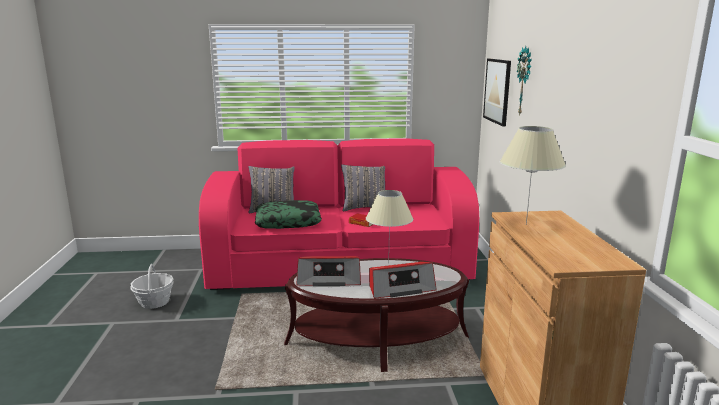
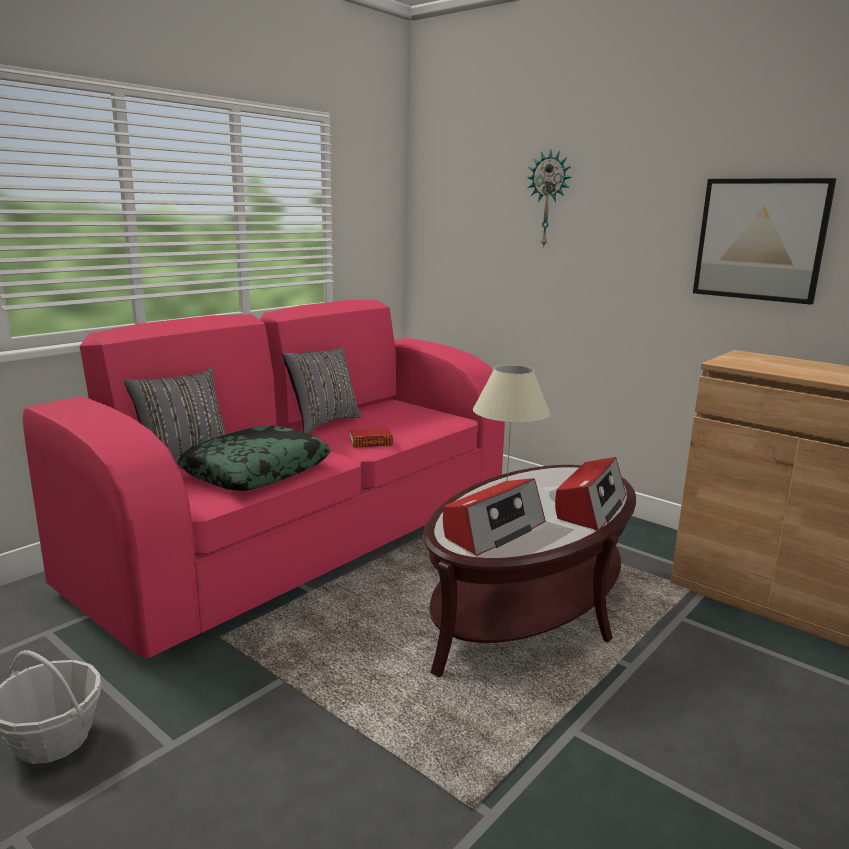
camera: 45 degrees left, 0 degrees up
(497, 91) = (461, 220): picture -> picture (760, 239)
(525, 224) = (767, 367): beige table lamp -> none

